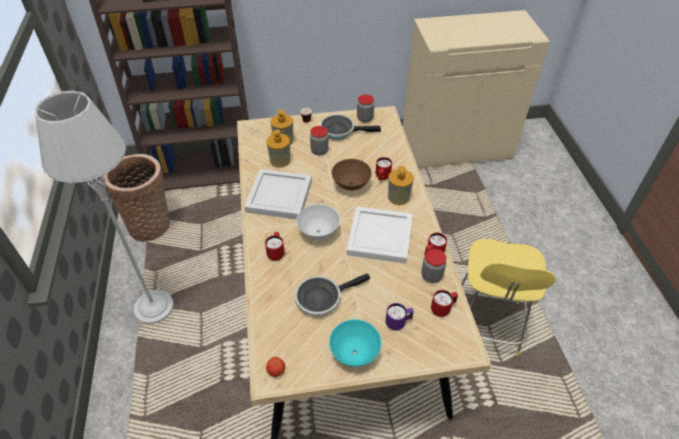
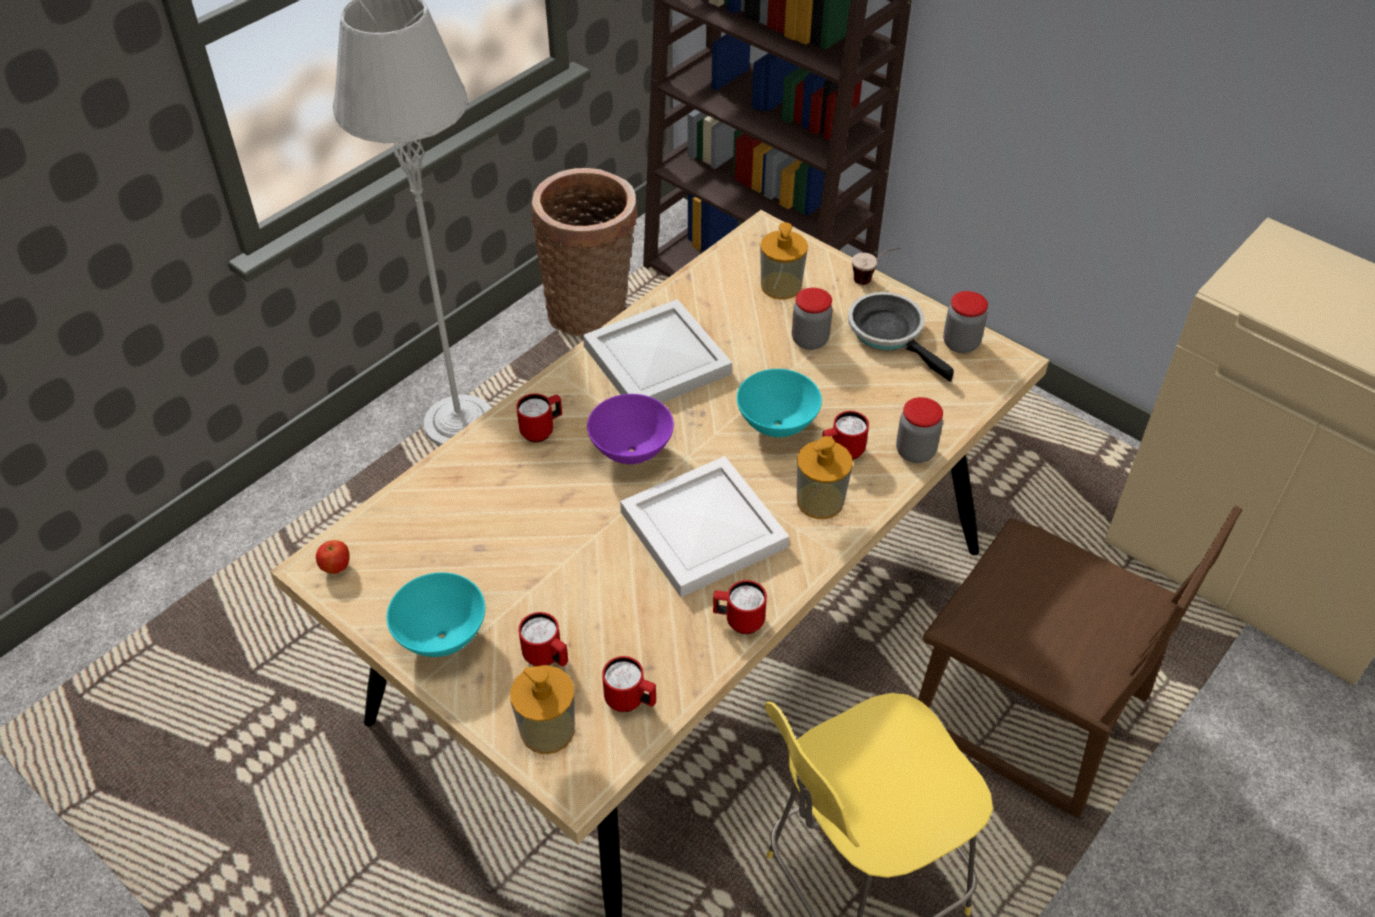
camera: 50 degrees right, 0 degrees up
(280, 160) = (732, 311): soap dispenser -> soap dispenser (547, 729)
(319, 233) = (632, 452): white bowl -> purple bowl
(322, 298) = (508, 536): frying pan -> none
(350, 185) = (777, 424): brown bowl -> turquoise bowl
(398, 323) = (547, 658): purple mug -> red mug
(431, 276) = (687, 646): jar -> jar (915, 451)
(458, 234) = (1028, 713): none -> brown chair

